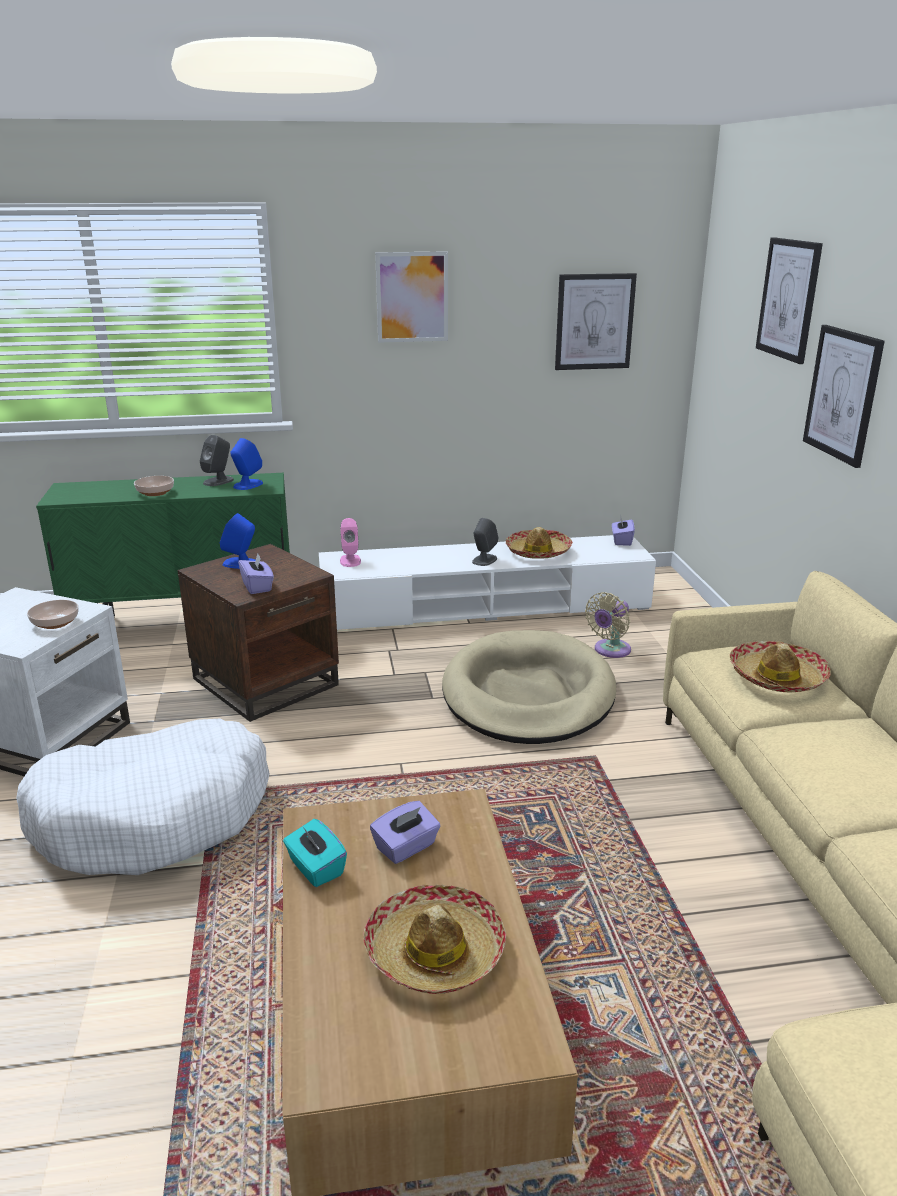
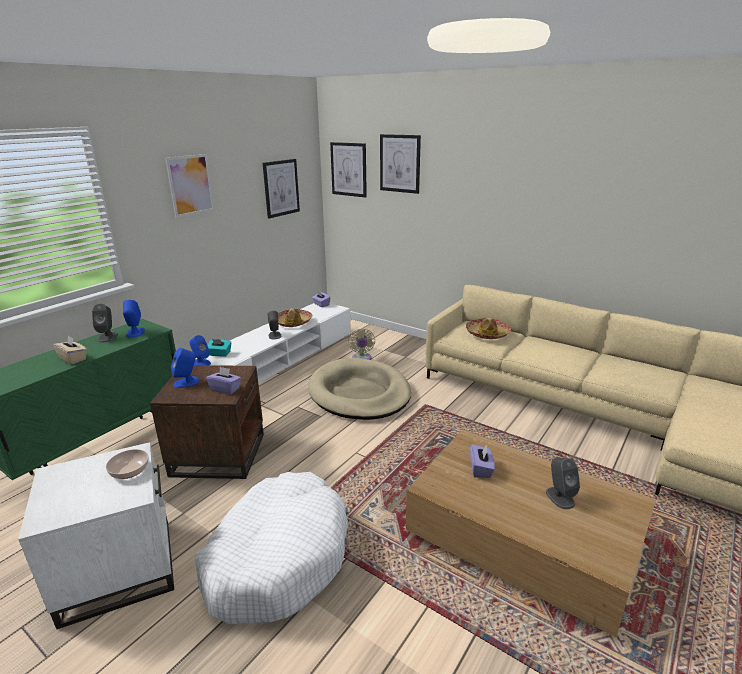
camera: 45 degrees left, 0 degrees up
(155, 492) = (73, 359): bowl -> beige tissue box
(315, 868) = (467, 501): turquoise tissue box -> turquoise tissue box (219, 354)
(350, 561) = (201, 363): pink speaker -> blue speaker
(434, 952) = (559, 497): hat -> grey speaker
(842, 394) = (451, 203): picture -> picture (349, 169)

